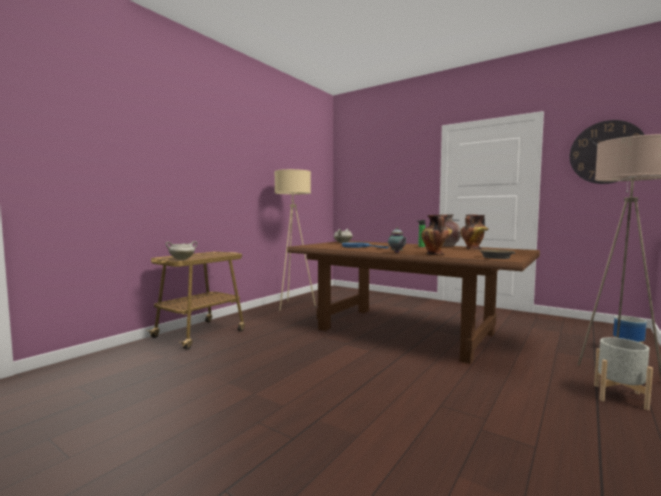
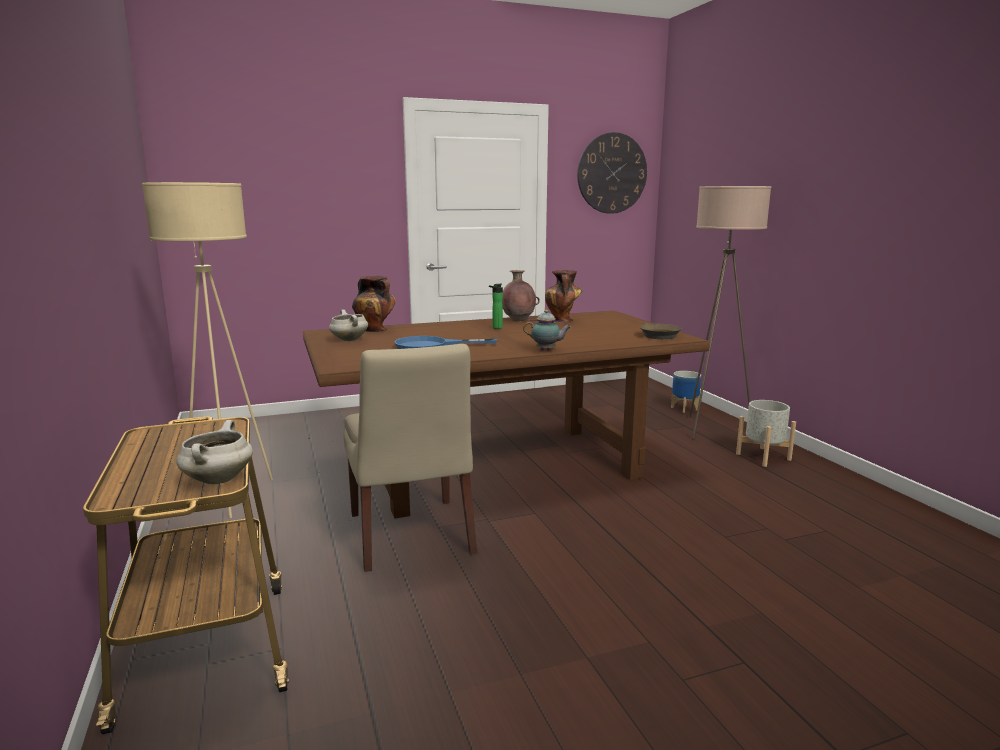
camera: 55 degrees left, 10 degrees up
(308, 335) = (411, 536): none -> beige chair
(436, 254) = (594, 343): vase -> vase (375, 330)

